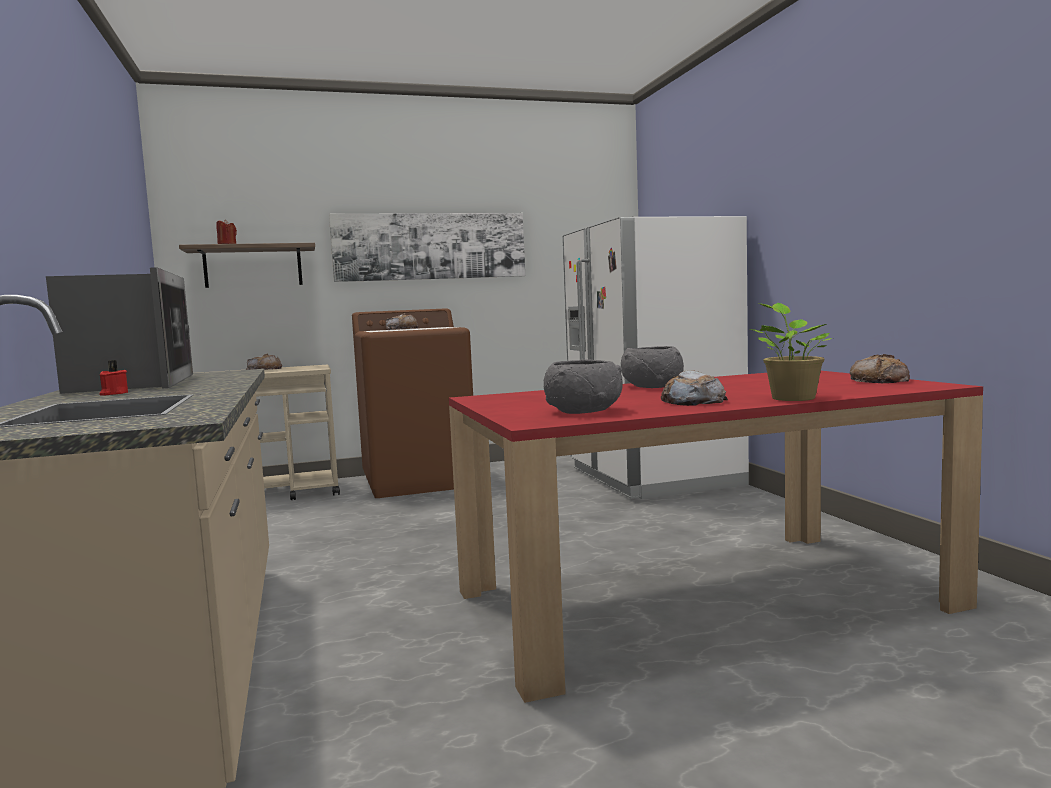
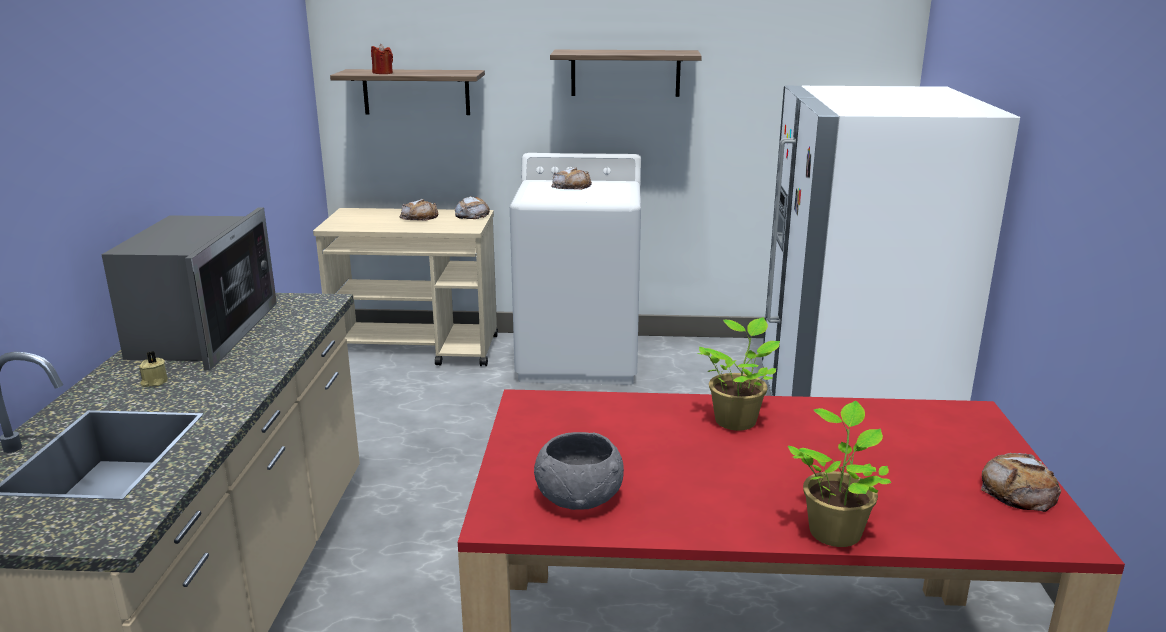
camera: 20 degrees right, 15 degrees up
(114, 394) = (154, 382): red candle -> beige candle
(419, 481) = (580, 359): brown washing machine -> white washing machine
(430, 246) = (625, 73): picture -> shelf
(652, 386) = (736, 420): grey bowl -> potted plant
(692, 401) = (718, 501): bread -> bread (472, 214)

